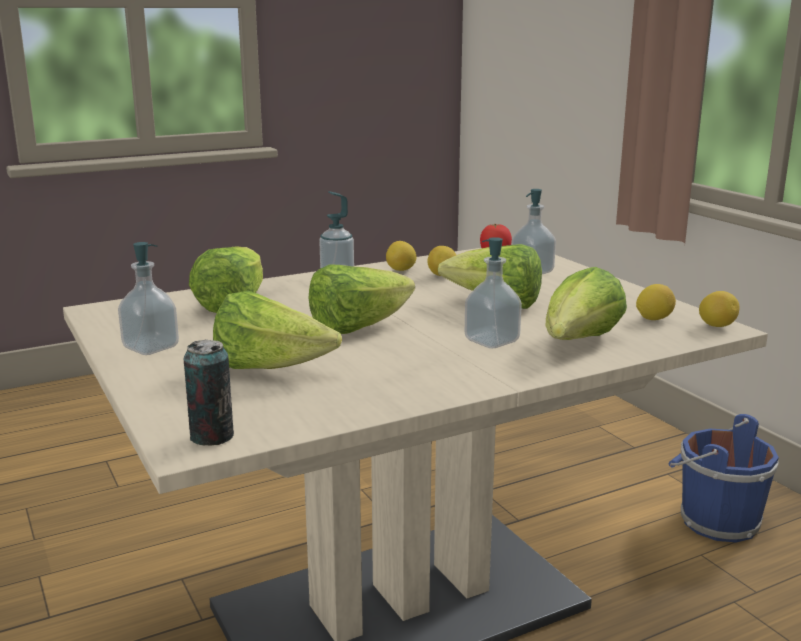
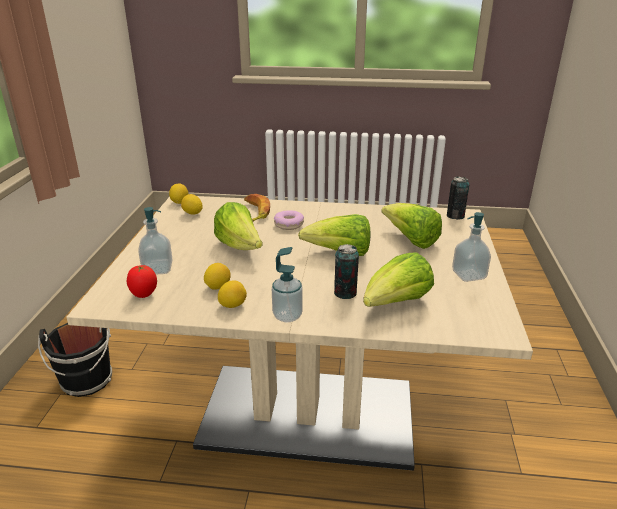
camera: 145 degrees left, 10 degrees up
(300, 299) = (345, 293): none -> can
(491, 341) = (289, 224): soap dispenser -> donut
(579, 343) = (254, 212): lettuce -> banana
(715, 521) = (87, 381): blue bucket -> black bucket

